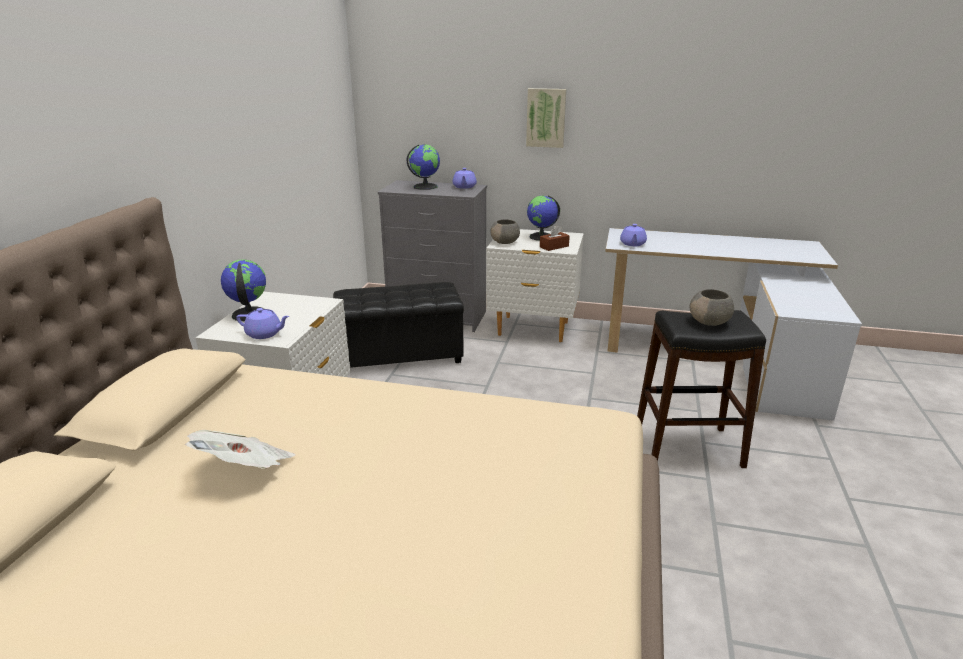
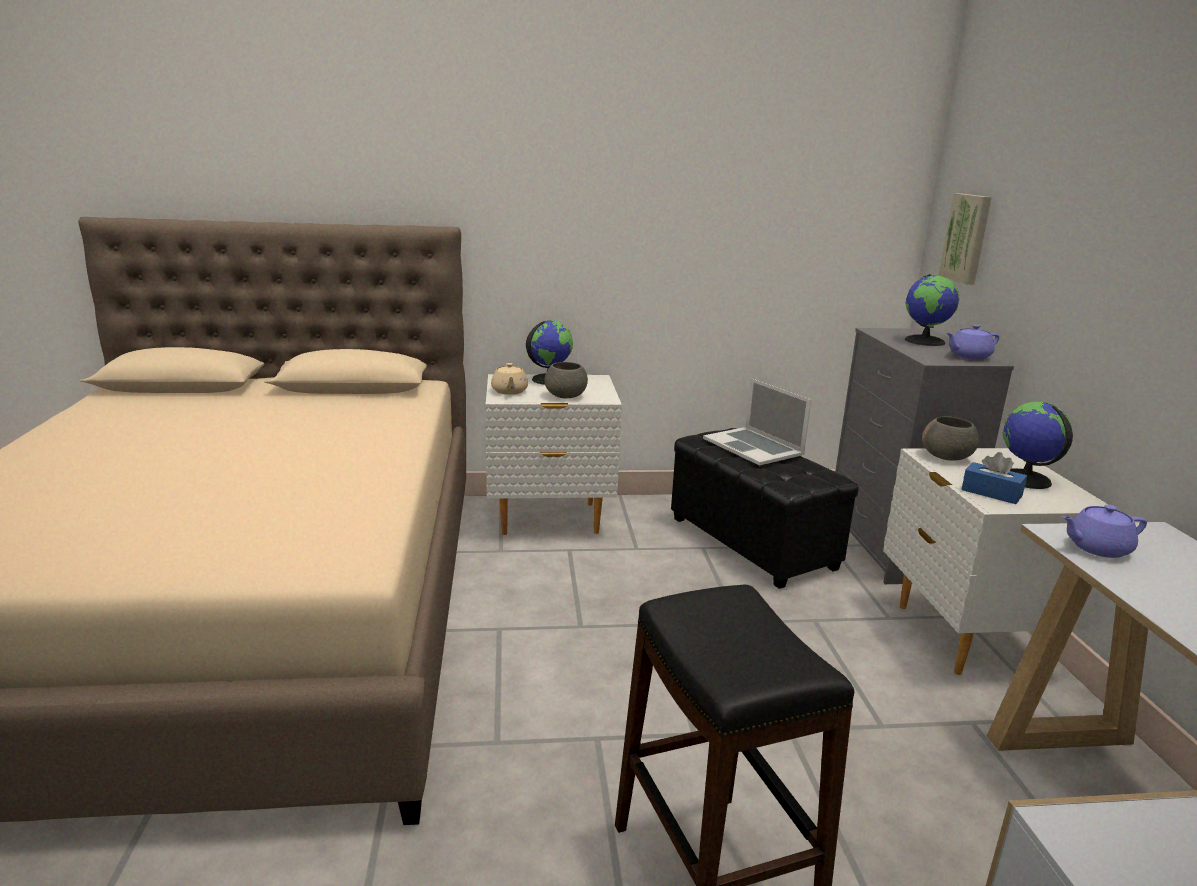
camera: 70 degrees right, 5 degrees down
(246, 469) = (257, 423): newspaper -> none
(264, 334) = (509, 391): purple teapot -> beige teapot
(380, 292) = (753, 446): none -> laptop
(546, 117) = (1126, 263): picture -> picture (967, 238)
(554, 246) = (991, 493): brown tissue box -> blue tissue box
(710, 322) = (735, 636): grey bowl -> grey bowl (566, 396)

